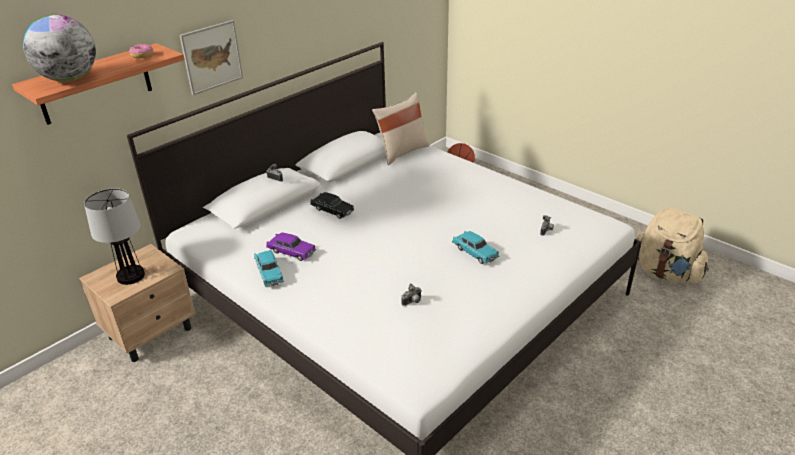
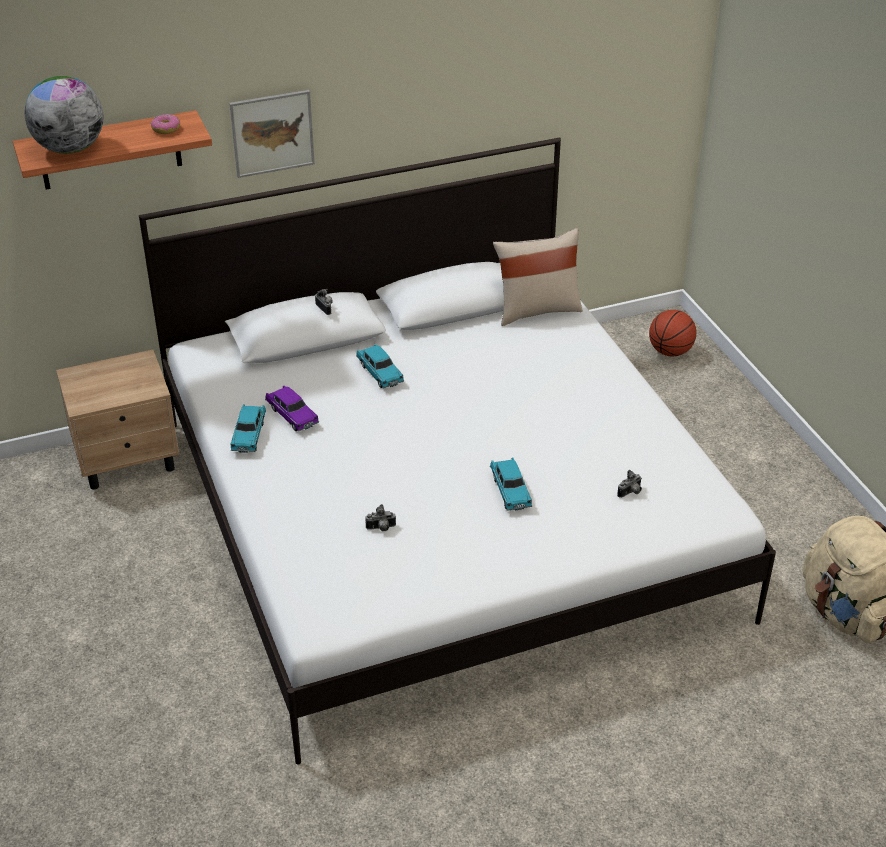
camera: 25 degrees right, 5 degrees up
(130, 276) = (108, 386): table lamp -> none
(332, 210) = (380, 373): black toy car -> turquoise toy car

